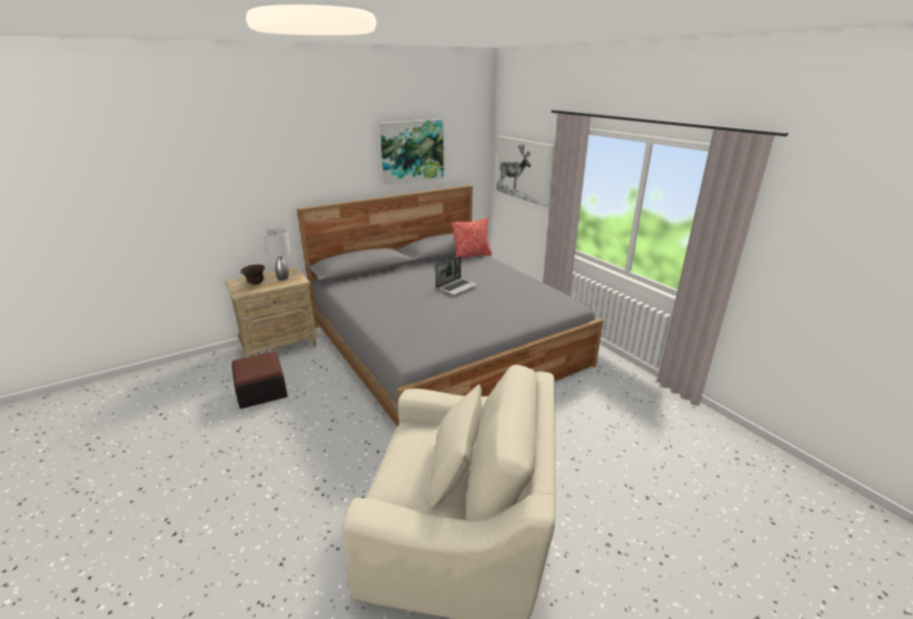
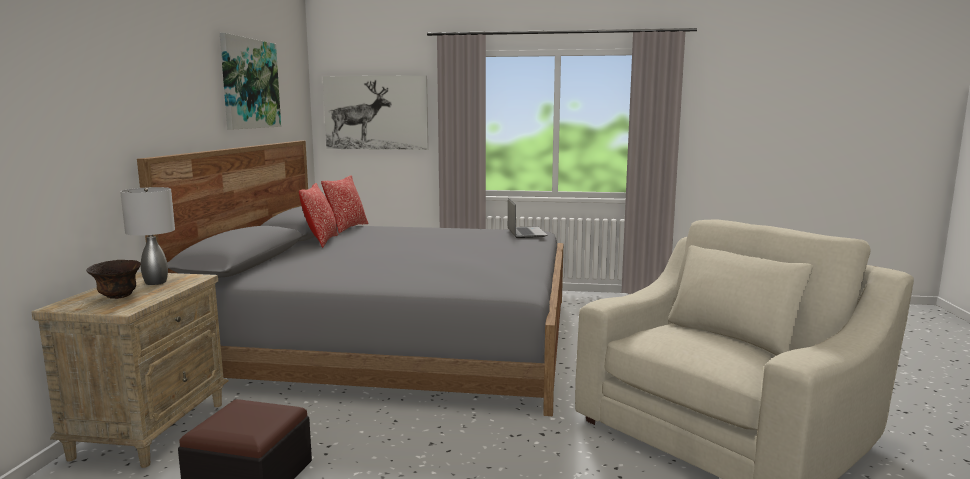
camera: 50 degrees left, 15 degrees down
(431, 265) = (321, 241): none -> pillow
(457, 287) = (409, 244): laptop -> laptop (525, 233)

